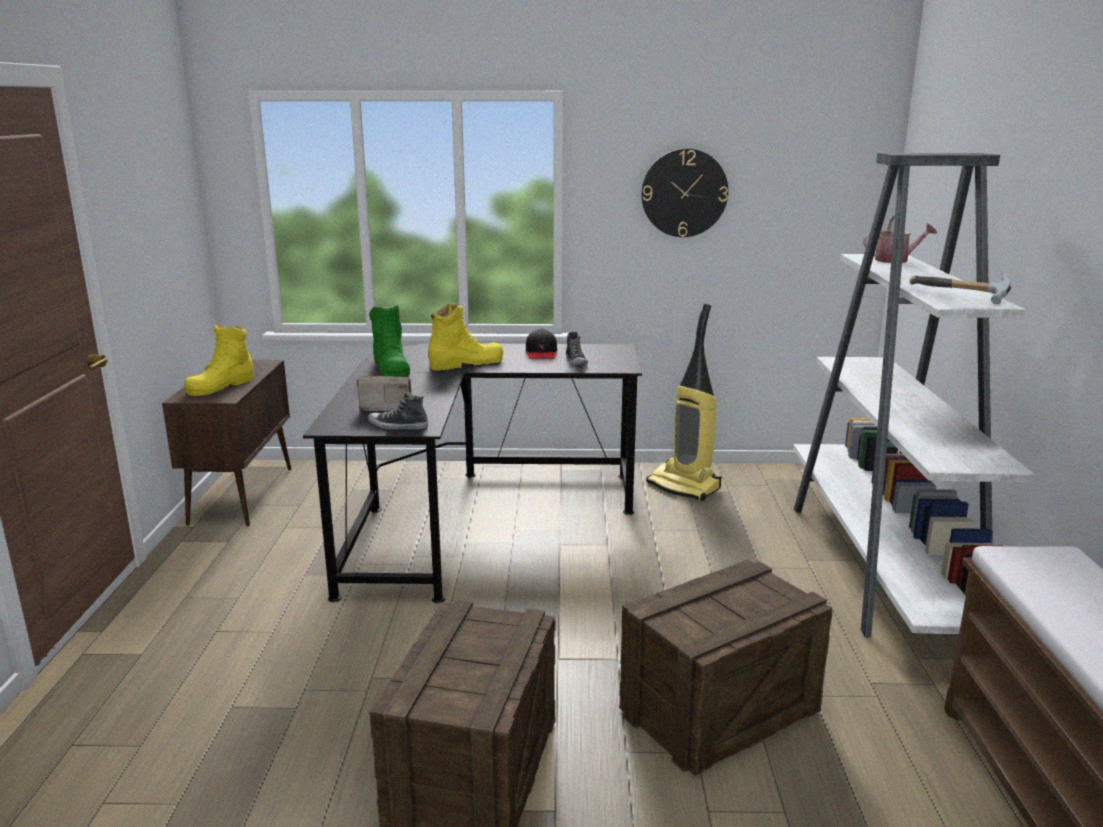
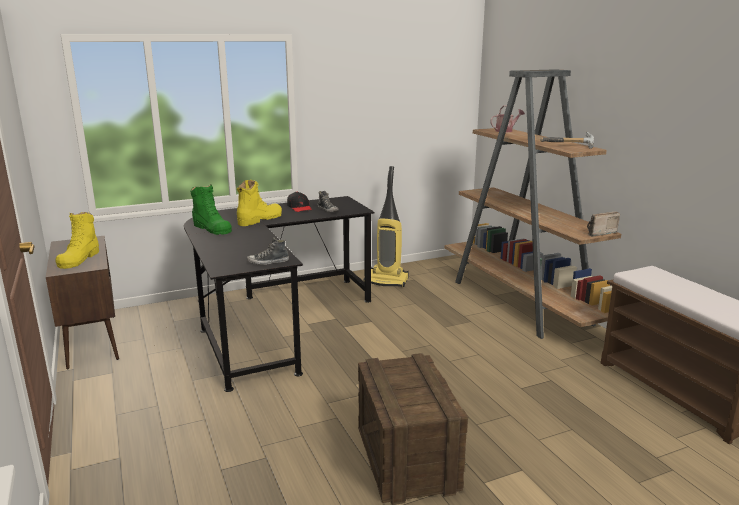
camera: 25 degrees left, 0 degrees up
(386, 407) = (243, 252): radio -> radio (598, 233)
(684, 193) = (367, 98): wall clock -> none
(719, 711) = (504, 391): crate -> none
(882, 567) = (521, 303): white bookcase -> brown bookcase

